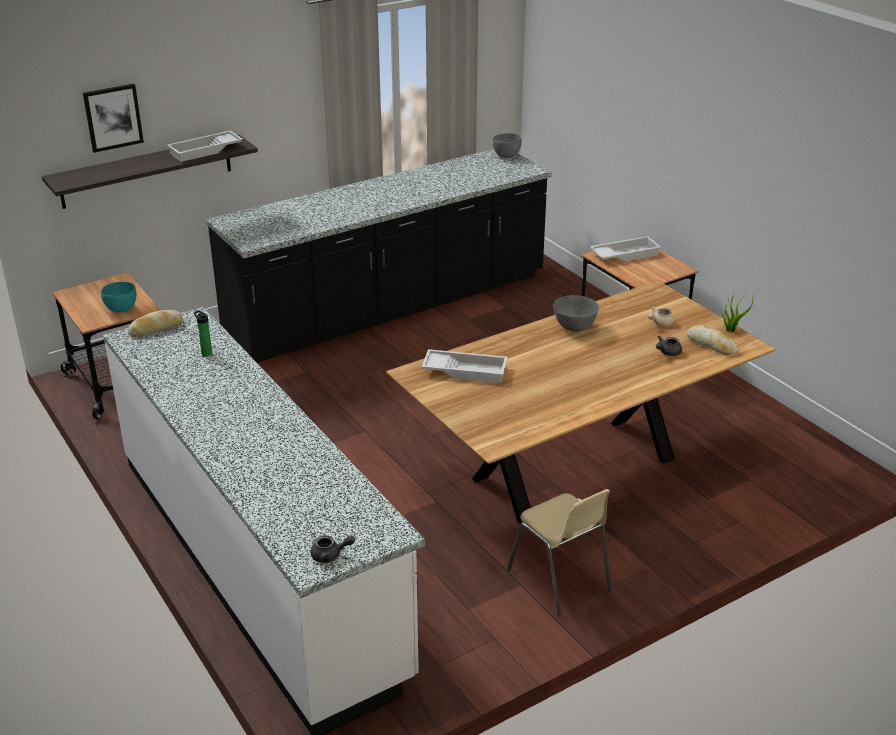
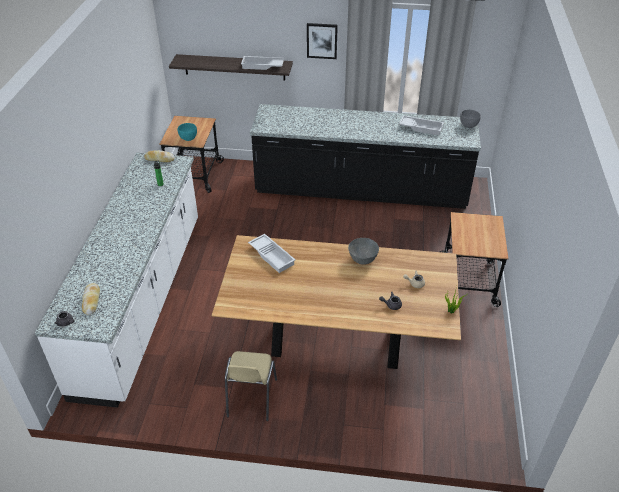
camera: 40 degrees right, 10 degrees up
(113, 117) = (217, 32): picture -> picture (322, 40)
(625, 254) = (477, 224): white tray -> white tray (421, 127)
(711, 345) = (424, 314): bread -> bread (91, 301)

